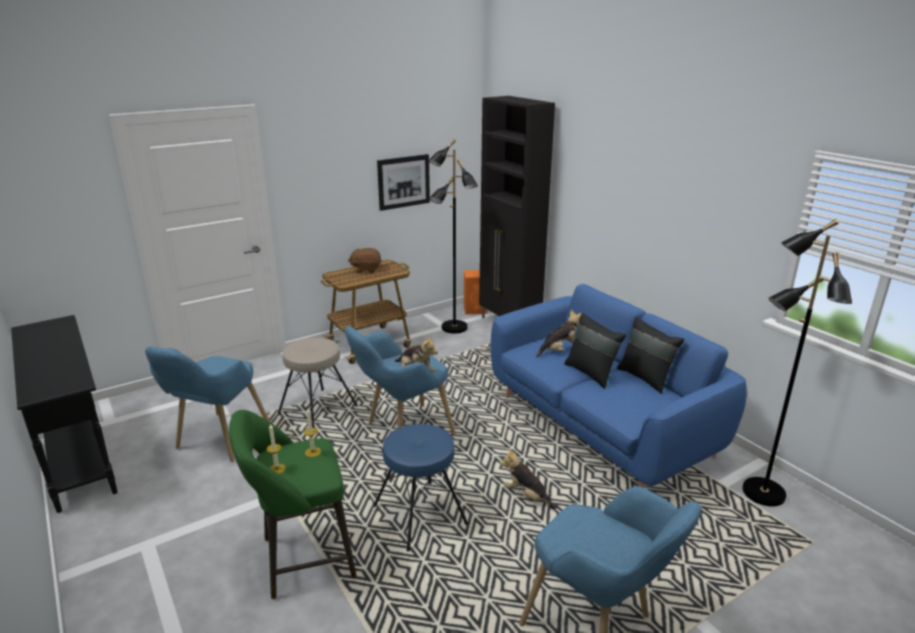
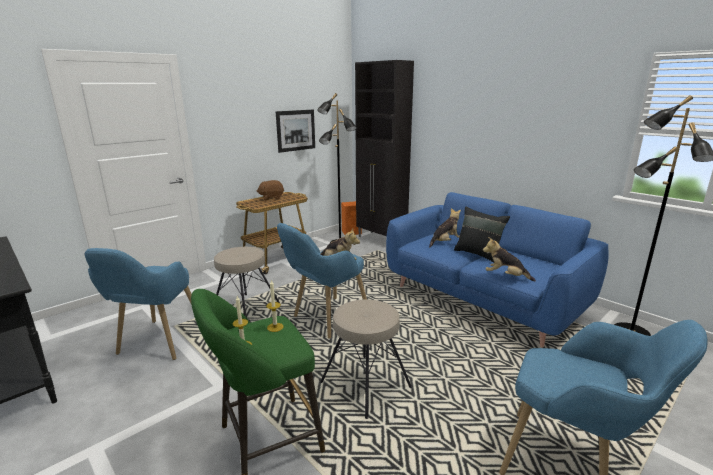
camera: 10 degrees left, 5 degrees down
(420, 515) = (366, 384): blue stool -> beige stool
(527, 496) = (451, 358): plush toy -> plush toy (505, 276)
(645, 378) = (521, 254): black pillow -> none

